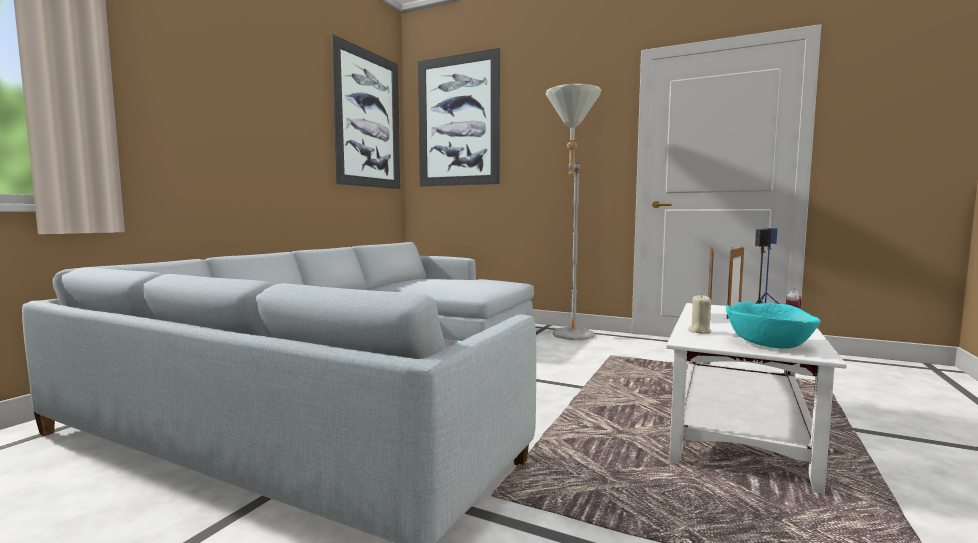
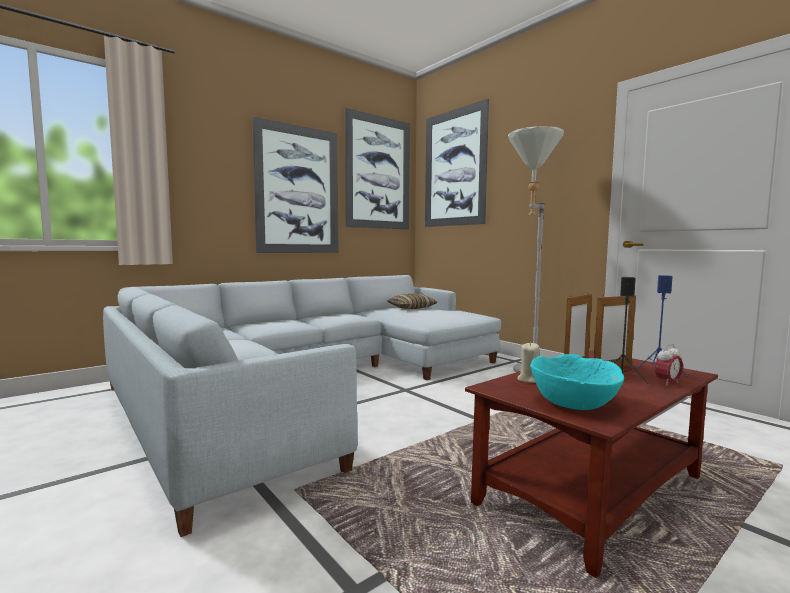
camera: 25 degrees right, 0 degrees up
(282, 134) = (298, 190): none -> picture
(431, 279) = (411, 308): none -> pillow
(738, 428) = (591, 489): white coffee table -> brown coffee table

